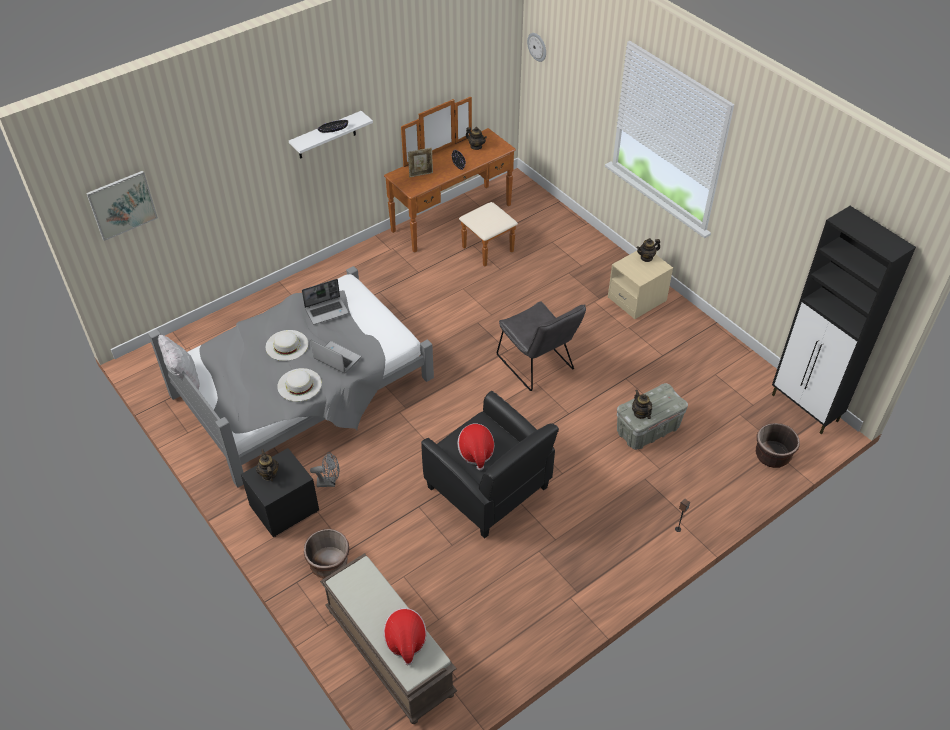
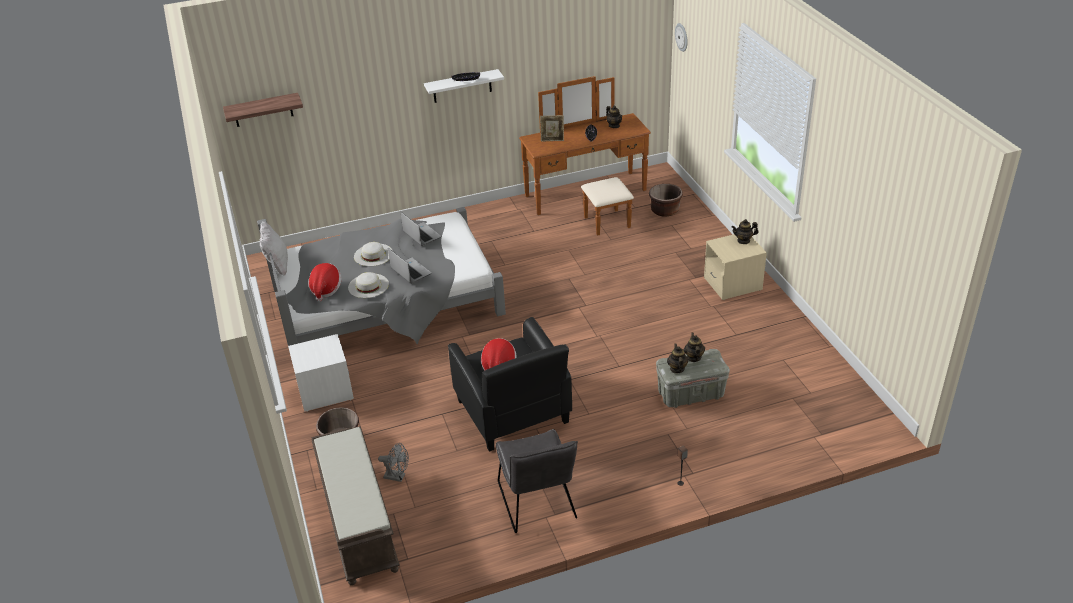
camera: 20 degrees right, 10 degrees down
(122, 205) = (263, 110): picture -> shelf
(269, 474) = (311, 350): teapot -> teapot (693, 357)
(284, 508) = (325, 391): black nightstand -> white nightstand
(327, 311) = (421, 235): laptop -> laptop turned 120 degrees counterclockwise
(329, 482) = (373, 379): grey fan -> grey fan (397, 476)
(405, 640) = (358, 499): hat -> hat (325, 289)
(538, 366) = (609, 322): grey chair -> grey chair (538, 505)
(772, 456) = (810, 440): brown planter -> brown planter (665, 210)
(805, 408) = (865, 406): black cabinet -> none

